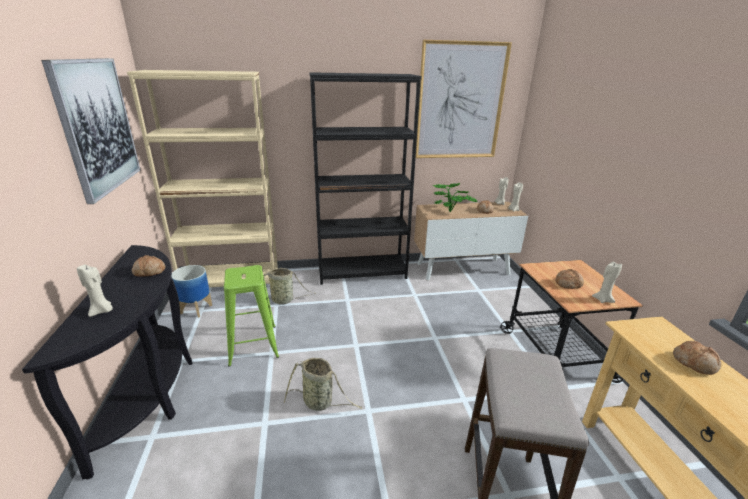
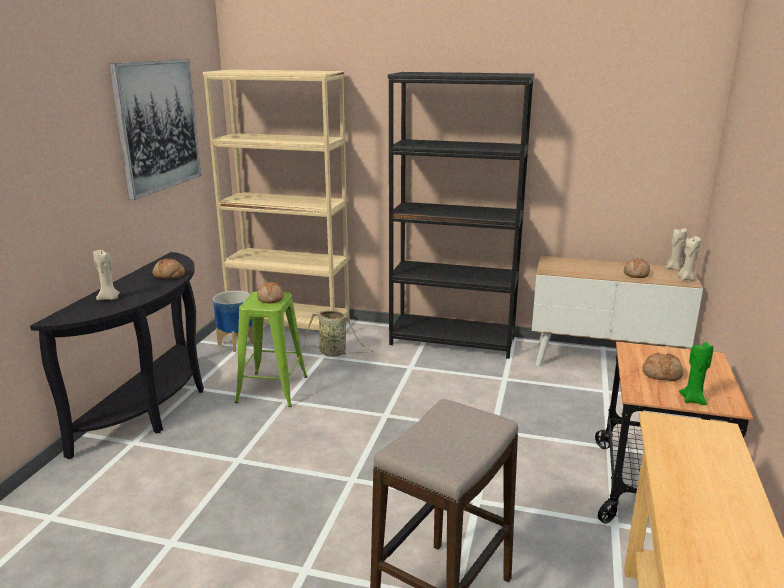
camera: 25 degrees right, 5 degrees down
(320, 402) = (305, 458): basket -> none
(451, 211) = (582, 268): potted plant -> none
(460, 102) = (610, 112): picture -> none
(602, 300) = (693, 400): beige candle -> green candle
(695, 363) = (710, 473): bread -> bread (271, 298)

